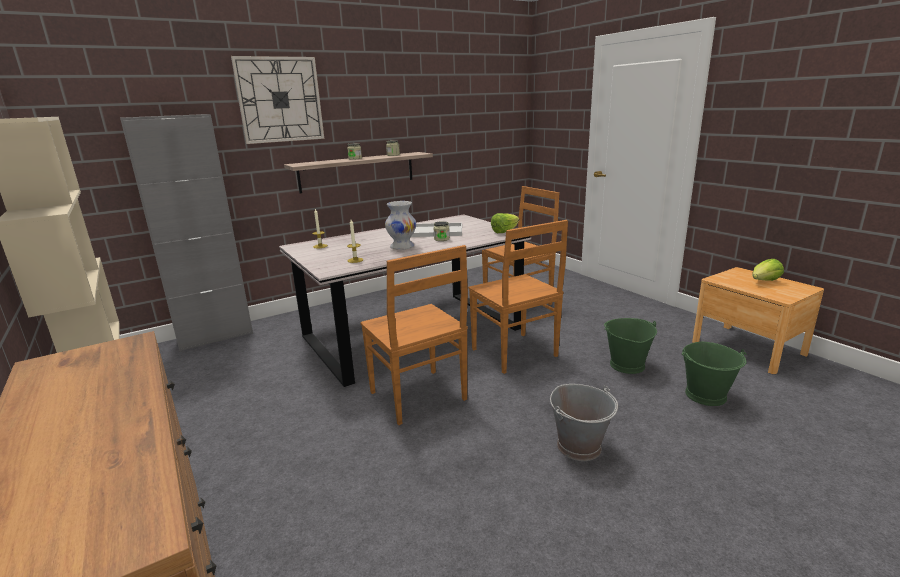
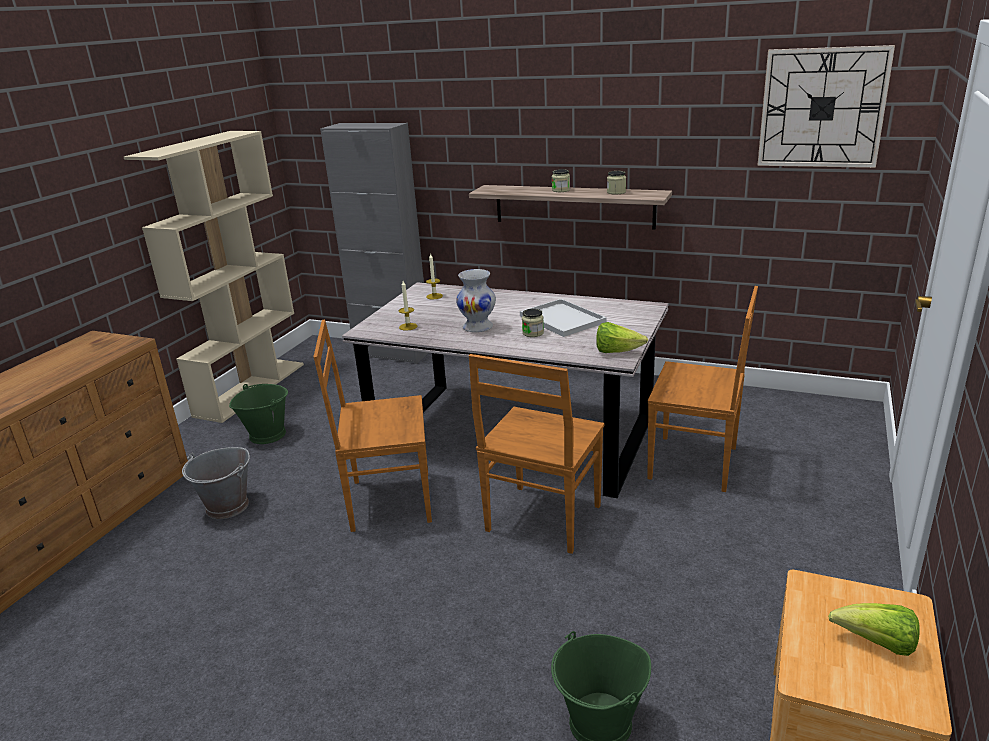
camera: 55 degrees right, 5 degrees up
(280, 100) = (485, 108): wall clock -> wall clock (822, 108)
(419, 397) = (388, 501): brown chair -> brown chair turned 60 degrees clockwise
(579, 446) = (381, 641): grey bucket -> grey bucket (227, 507)
(626, 365) = (611, 620): green bucket -> green bucket (267, 434)

